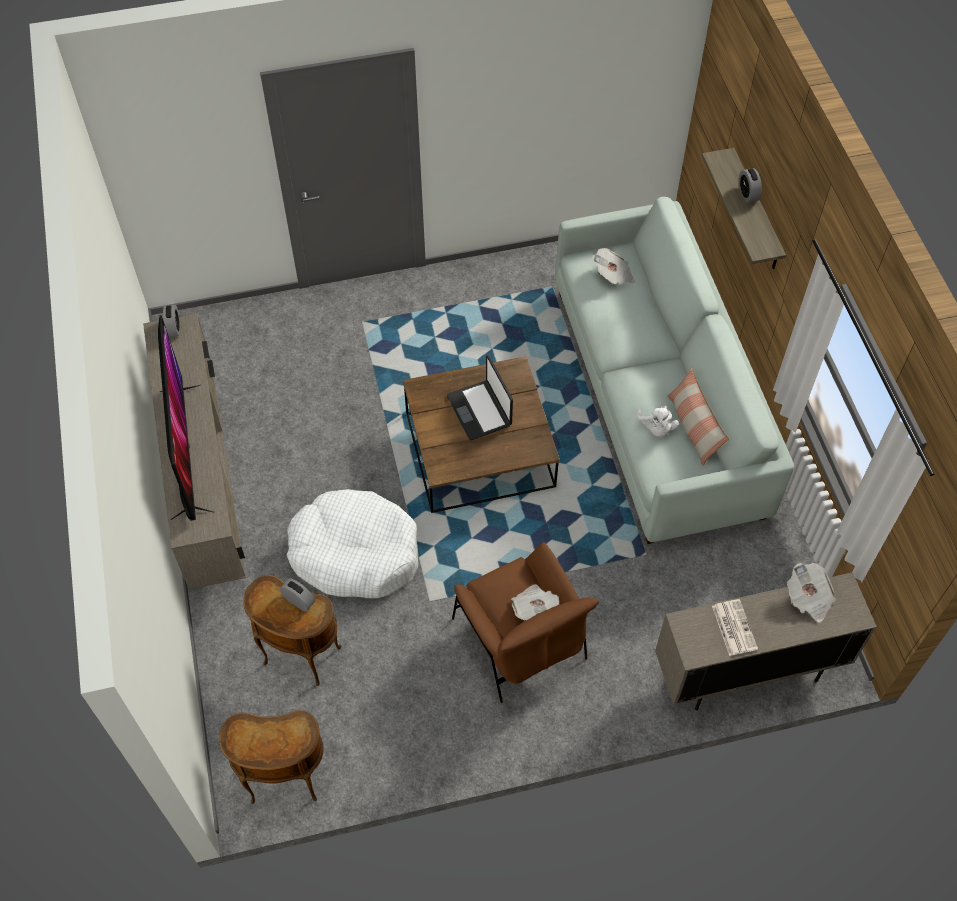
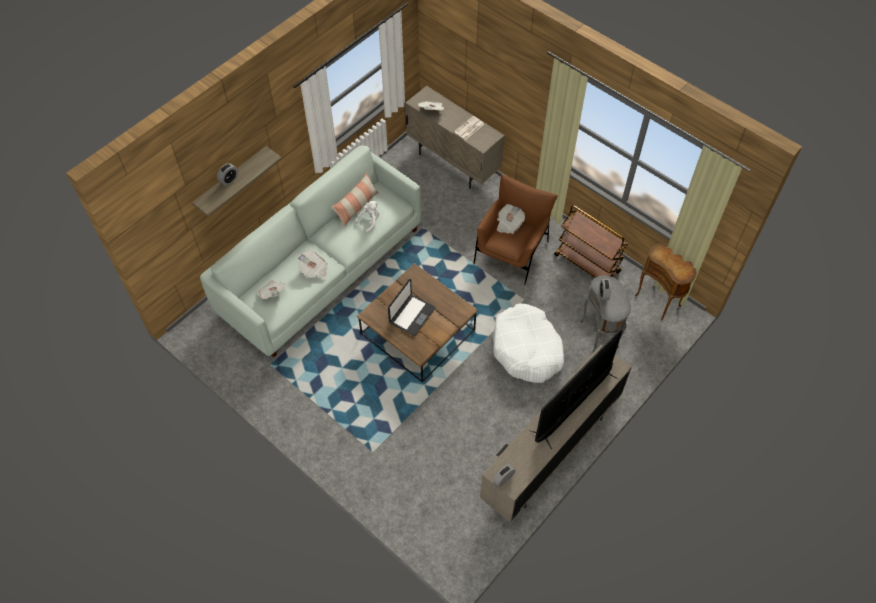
camera: 125 degrees left, 0 degrees up
(300, 657) = (600, 334): brown side table -> grey side table
(421, 729) = (587, 264): none -> brown cart
(618, 331) = (314, 270): none -> newspaper

